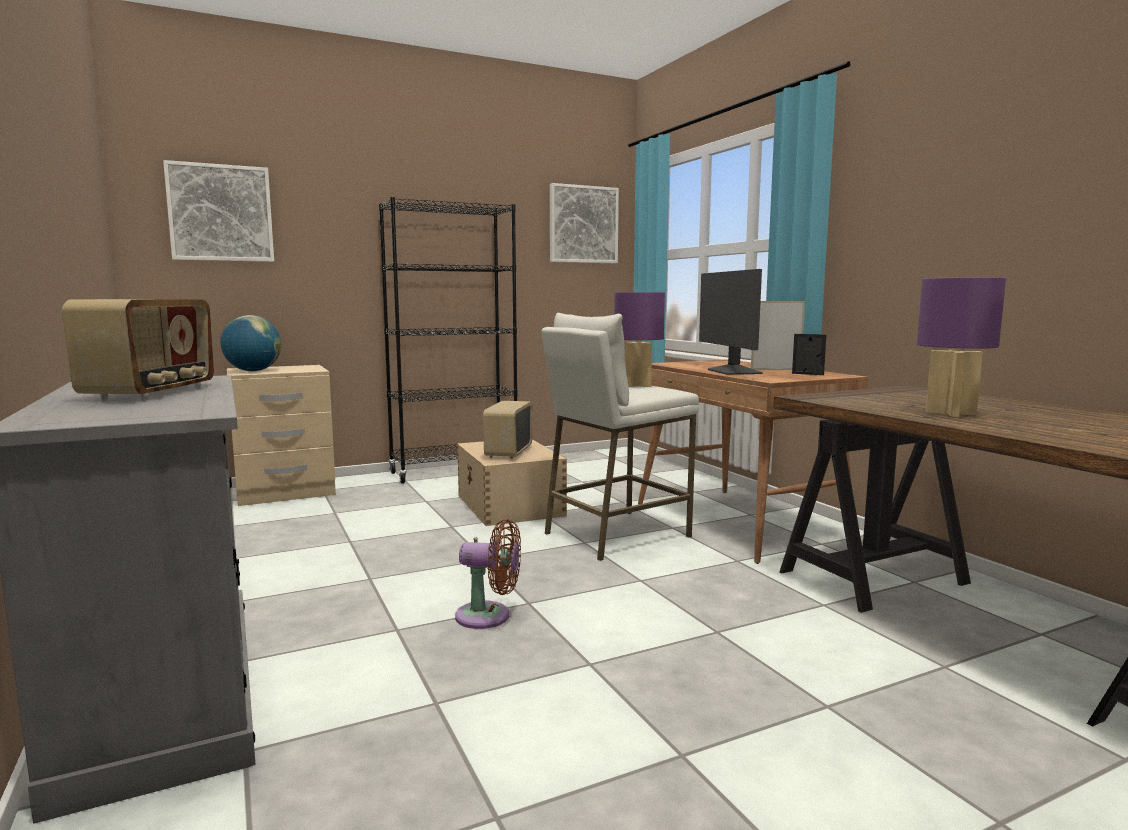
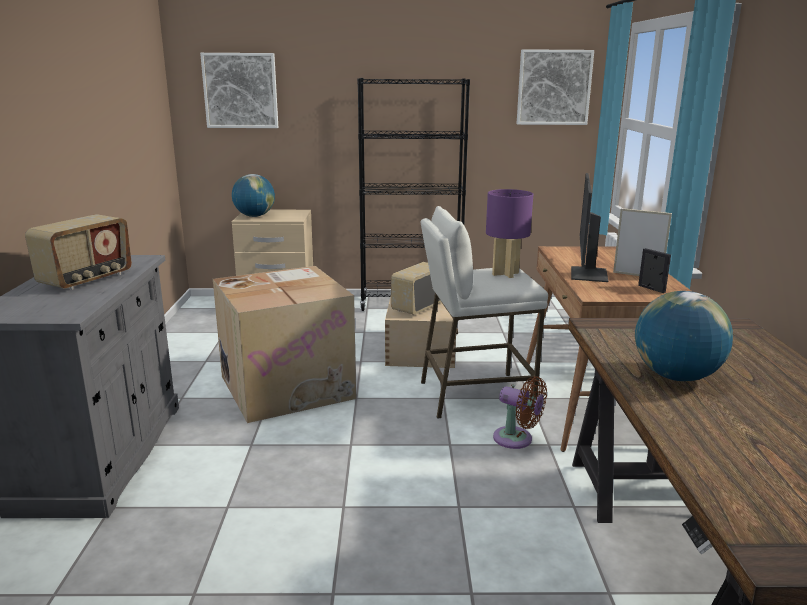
camera: 25 degrees right, 10 degrees up
(383, 563) = (287, 386): none -> cardboard box
(489, 616) = (315, 449): brown fan -> brown fan (516, 439)
(950, 413) = (675, 376): purple table lamp -> globe

